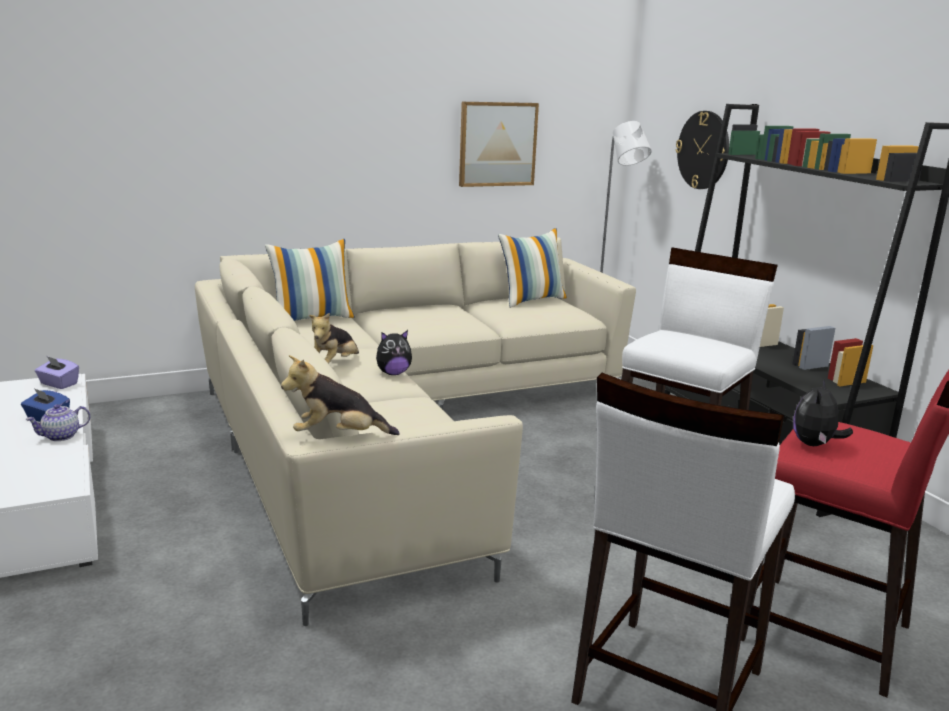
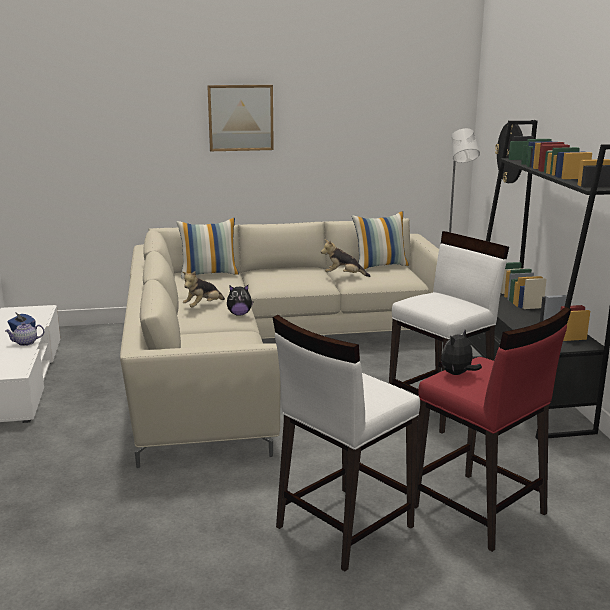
camera: 15 degrees right, 0 degrees up
(58, 384) = (37, 311): purple tissue box -> none
(338, 436) = (156, 348): plush toy -> plush toy (344, 276)
(497, 144) = (360, 147): picture -> picture (240, 117)

